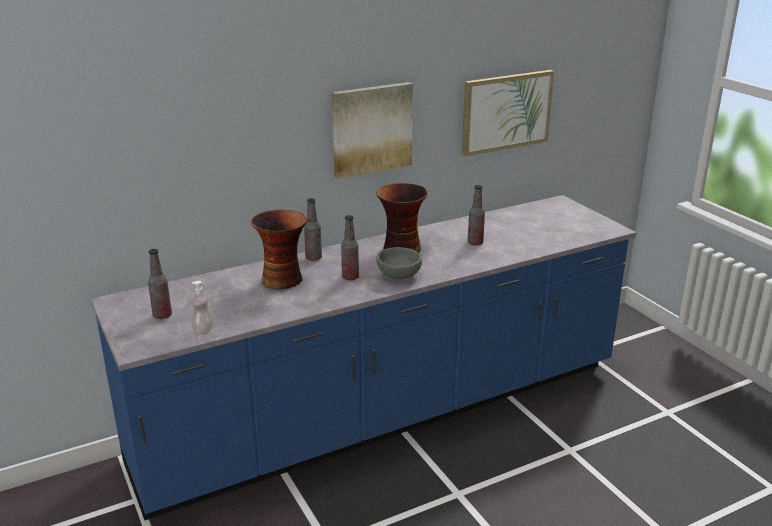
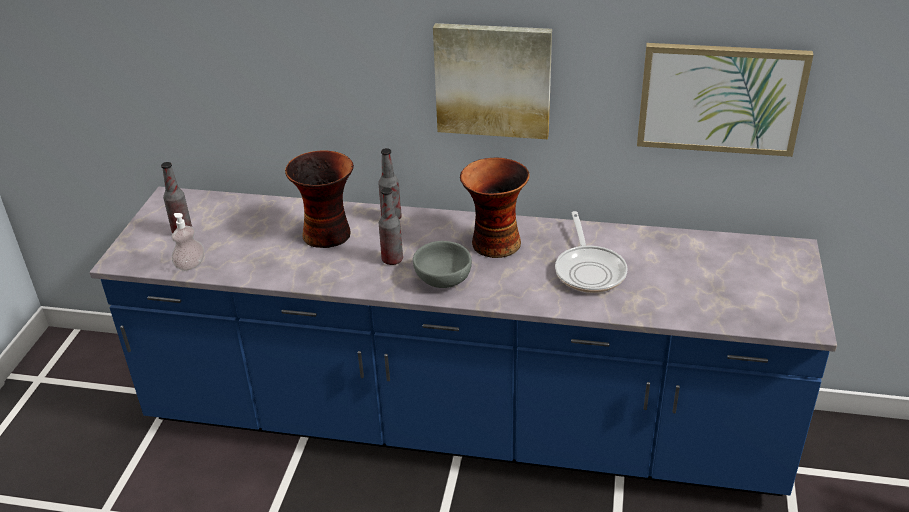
camera: 40 degrees right, 10 degrees up
(475, 243) = (589, 270): bottle -> frying pan

